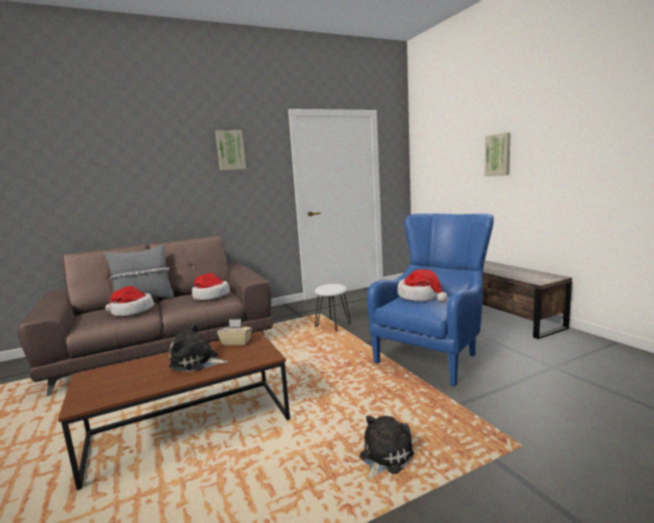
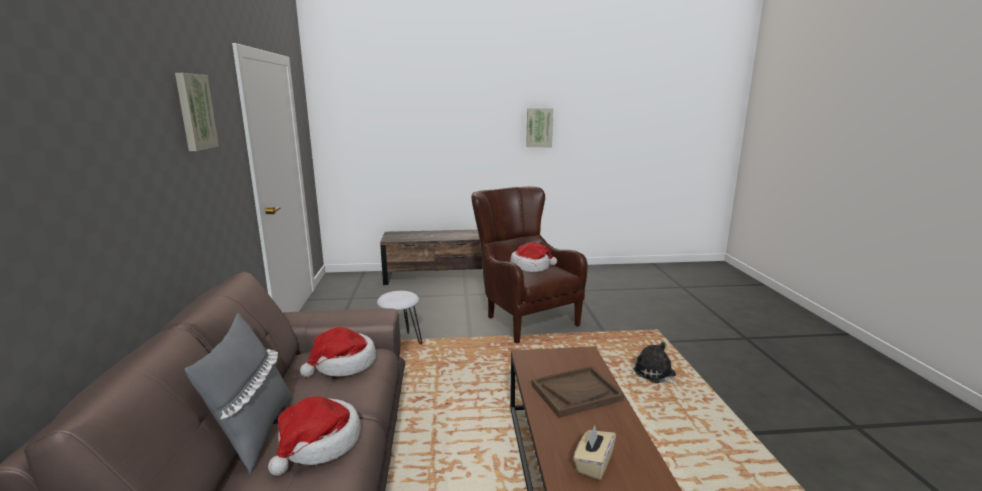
camera: 70 degrees left, 5 degrees up
(197, 362) = (576, 392): plush toy -> brown tray
(236, 342) = (535, 366): beige tissue box -> beige tissue box (593, 464)
(434, 354) = (523, 317): blue armchair -> brown armchair
(498, 155) = (451, 129): picture -> picture (539, 127)

